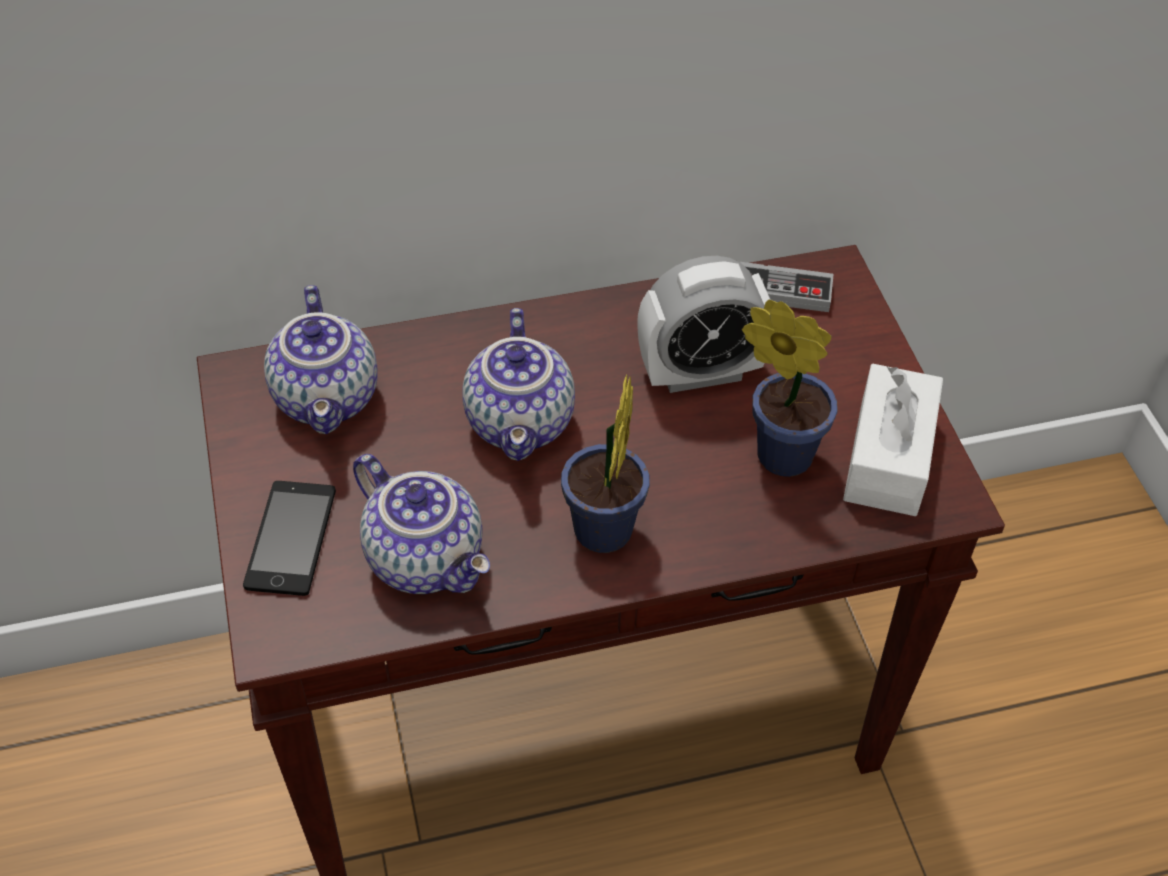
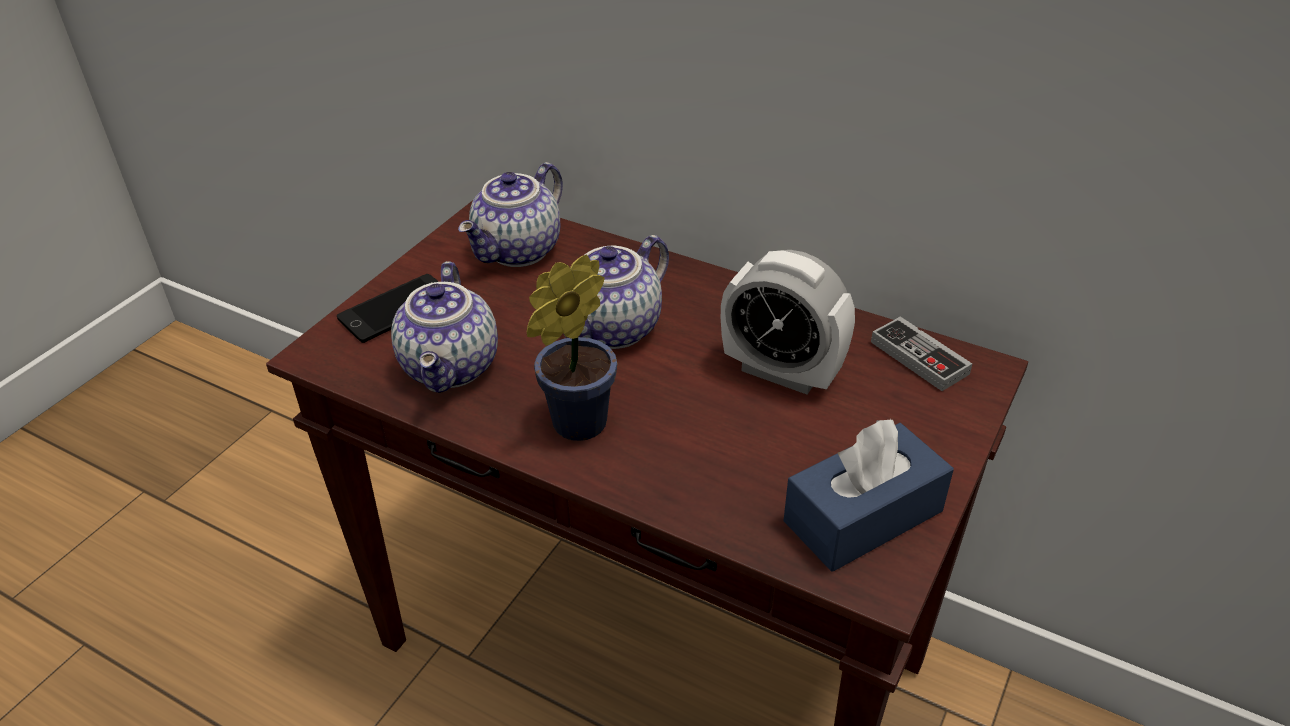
camera: 45 degrees right, 10 degrees down
(777, 452) = (773, 455): potted plant -> none
(888, 457) = (863, 516): white tissue box -> blue tissue box

